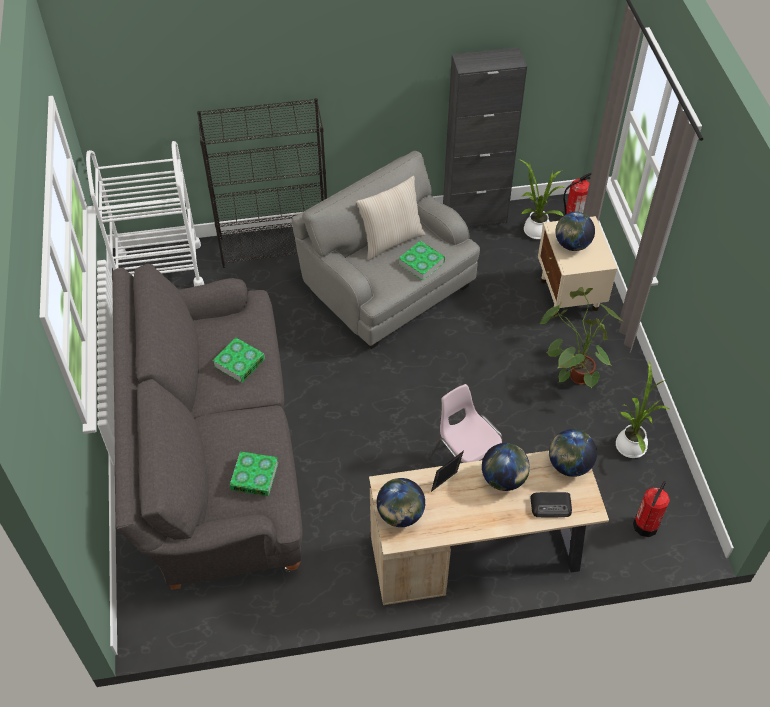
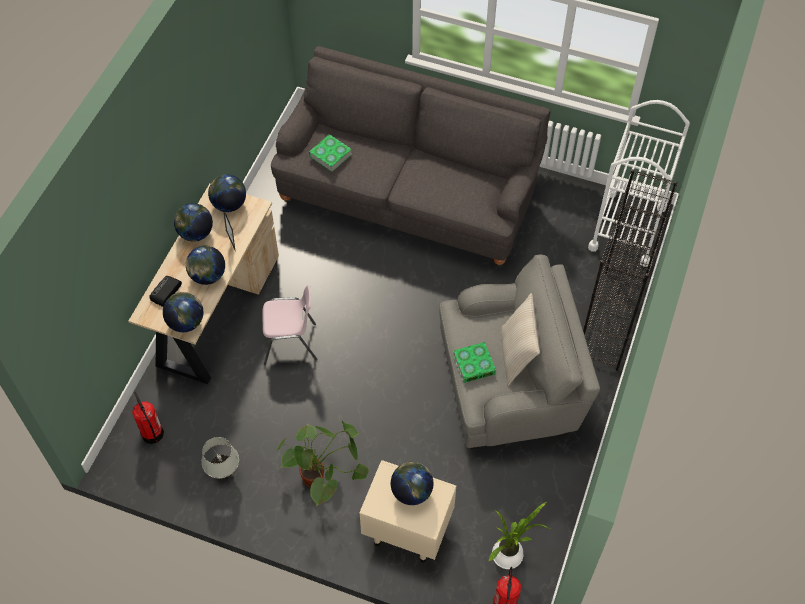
camera: 120 degrees right, 5 degrees up
(239, 362) = (436, 184): book -> none
(460, 524) = (196, 233): none -> globe
(474, 217) = (559, 507): black cabinet -> none
(631, 444) = (224, 473): potted plant -> white table lamp

